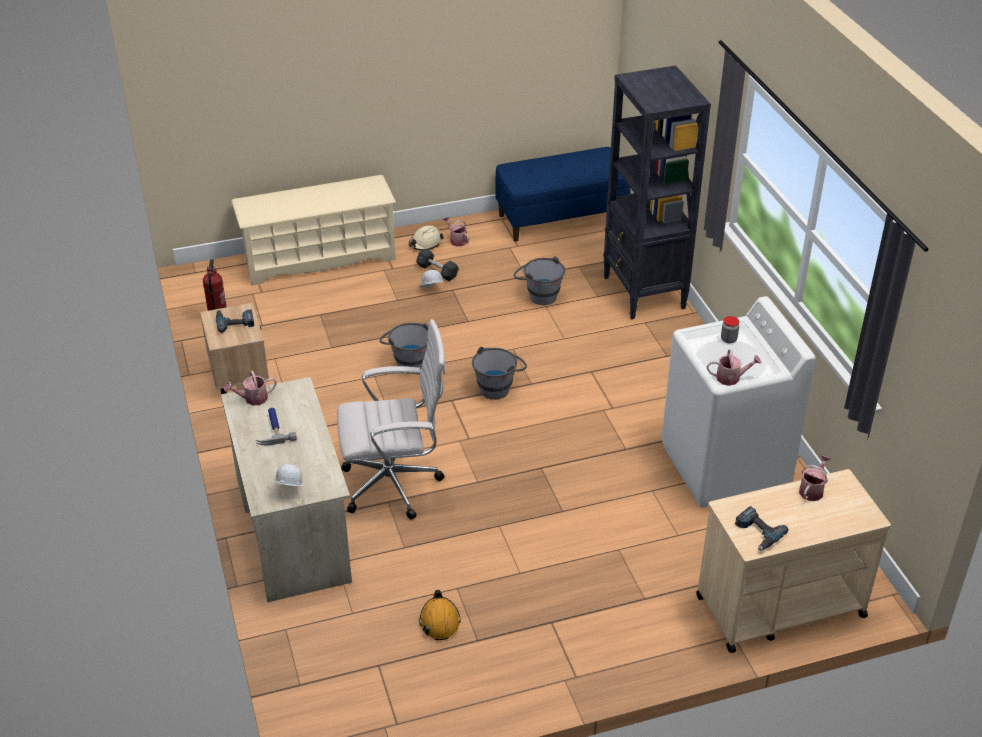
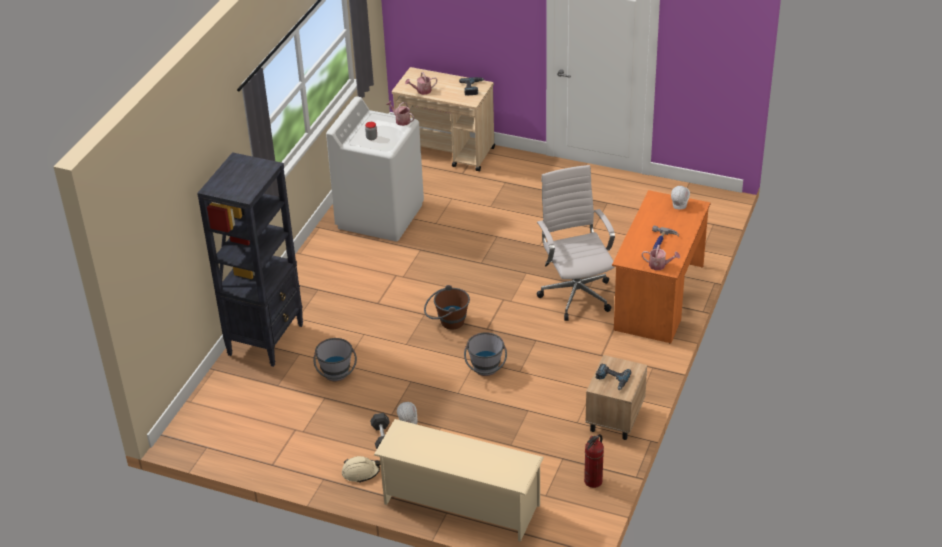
camera: 140 degrees left, 0 degrees up
(292, 528) = (659, 298): beige desk -> orange desk
(396, 485) = (575, 293): white office chair -> white office chair turned 45 degrees clockwise
(439, 621) = (618, 218): orange hard hat -> none
(456, 240) = (333, 462): watering can -> none
(498, 387) = (447, 322): grey bucket -> brown bucket
(561, 218) = (227, 438): blue bench -> none

